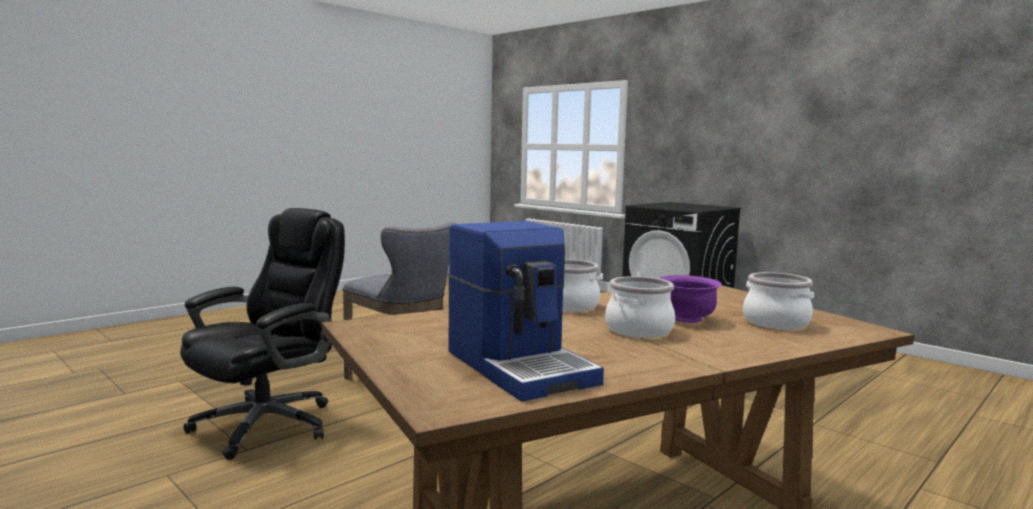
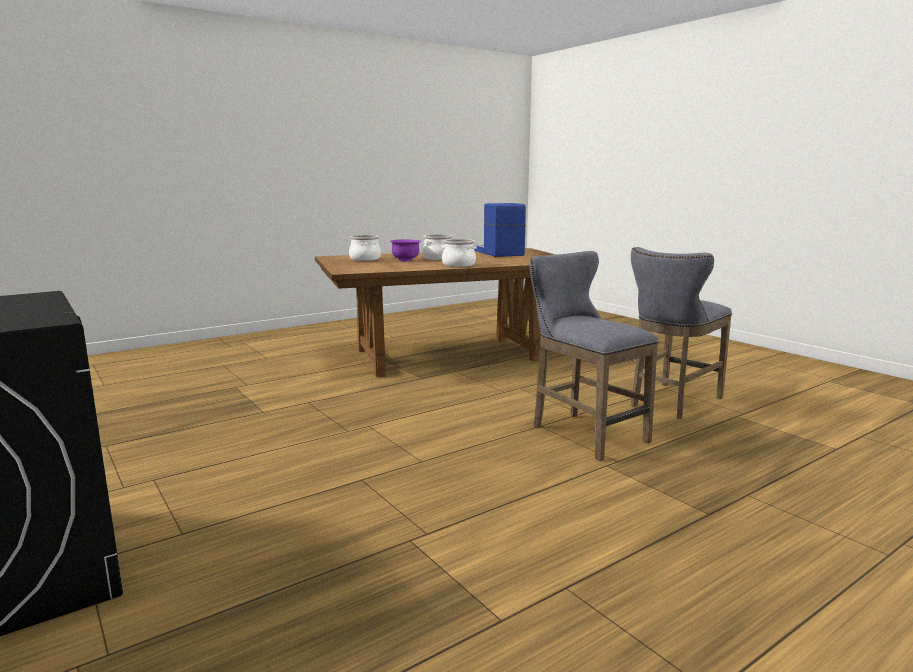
camera: 170 degrees left, 5 degrees up
(268, 424) = (671, 402): black office chair -> grey stool

